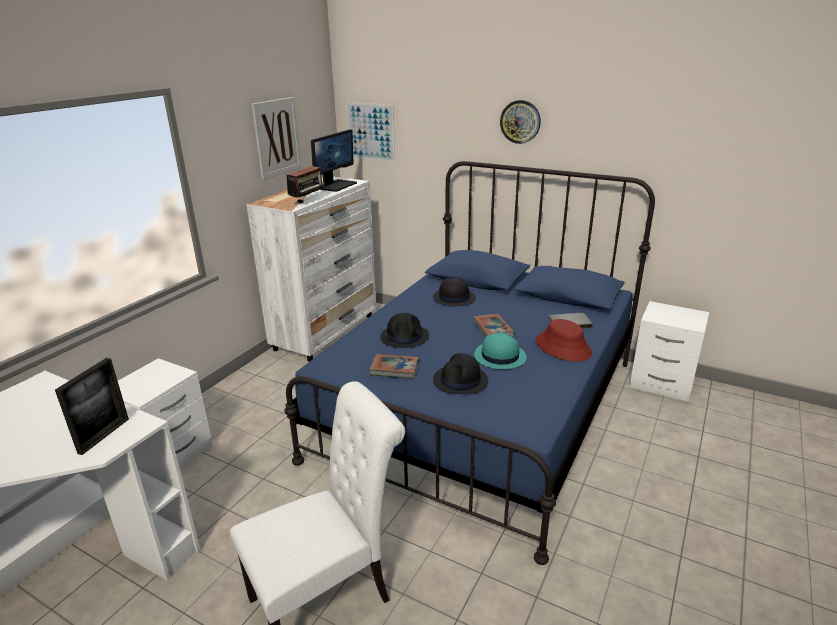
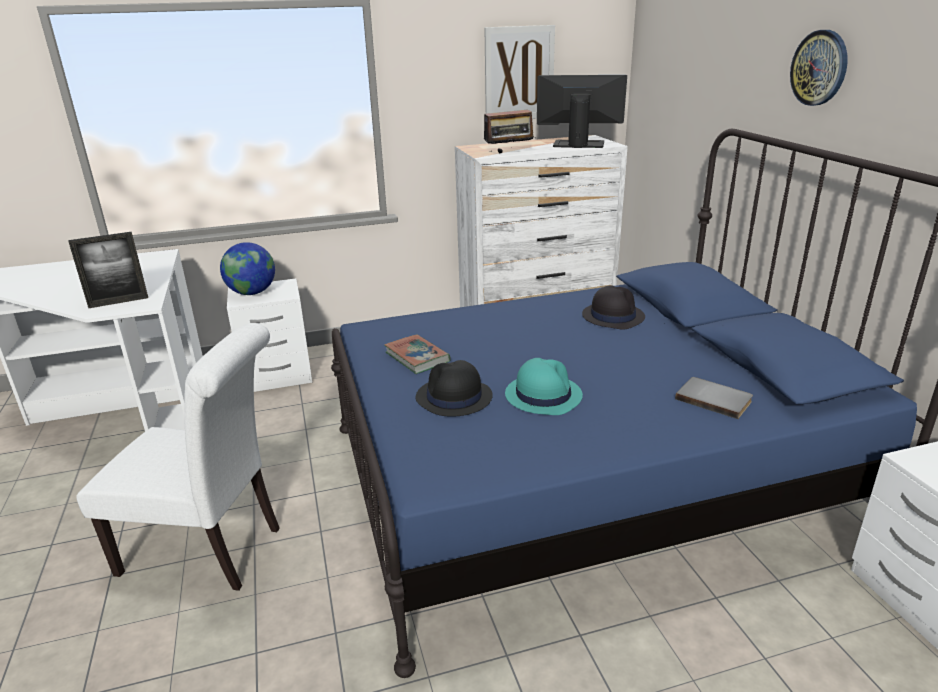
camera: 45 degrees right, 0 degrees up
(140, 385) = (252, 293): none -> globe
(336, 185) = (578, 144): monitor -> monitor turned 150 degrees counterclockwise
(370, 132) = (657, 81): picture -> none
(405, 337) = (484, 333): black hat -> none
(493, 329) = (593, 365): book -> none
(563, 347) = (645, 422): red hat -> none

